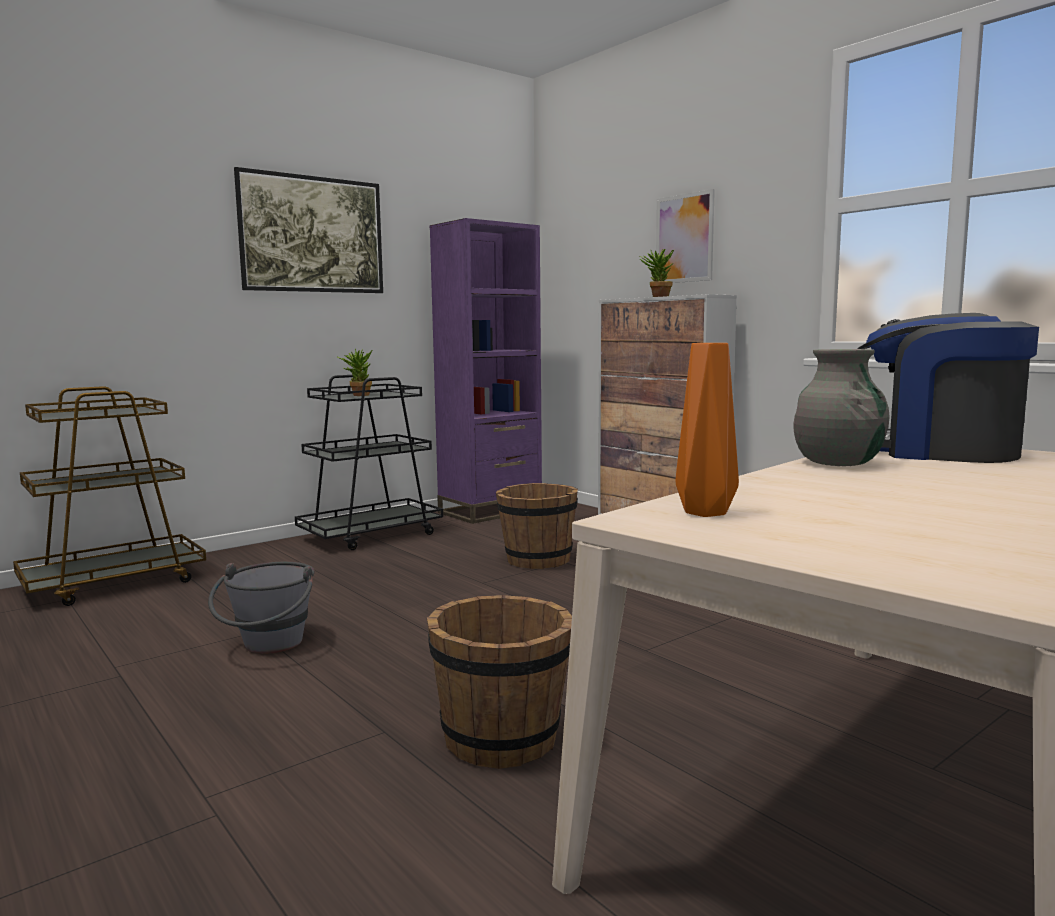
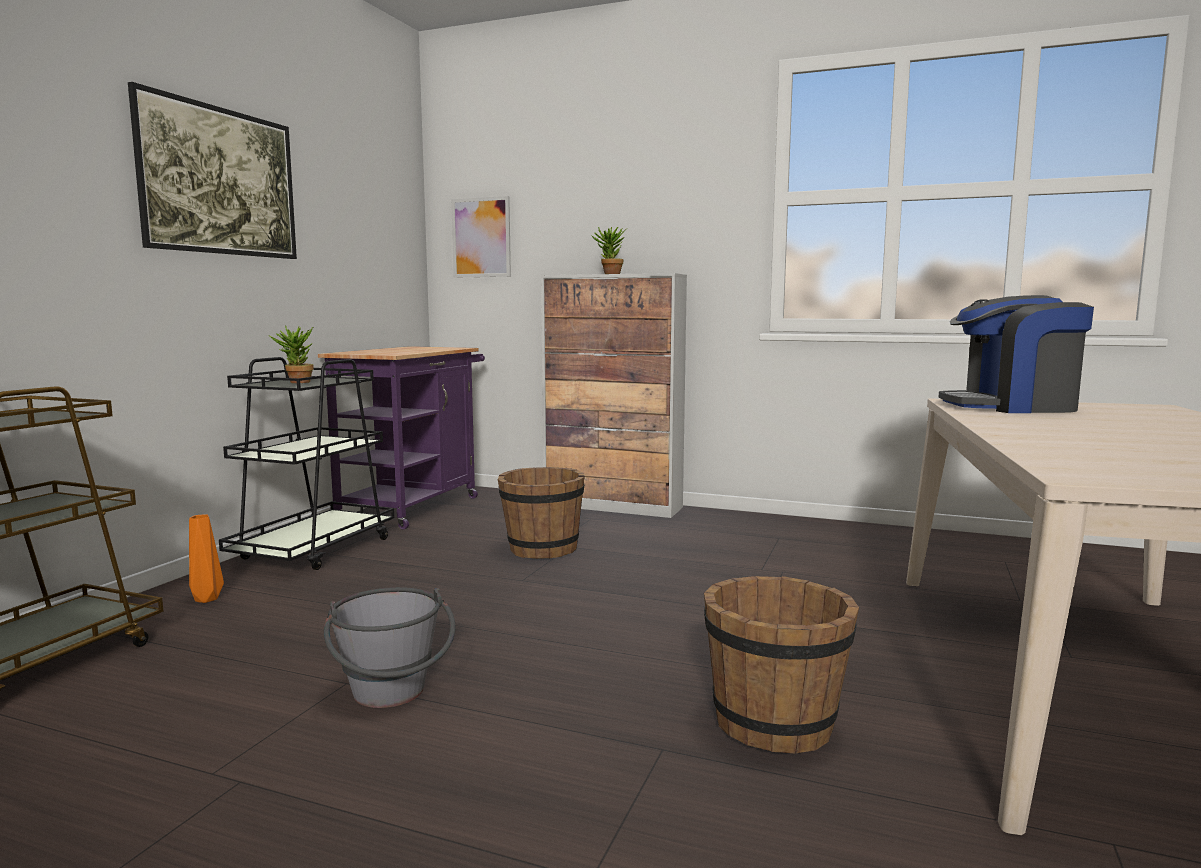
camera: 30 degrees left, 0 degrees up
(490, 511) = (415, 506): purple bookcase -> purple cart
(684, 238) = (622, 218): picture -> picture (481, 237)
(705, 512) = (1088, 464): orange vase -> orange vase (207, 599)
(837, 463) = (995, 420): grey vase -> none

